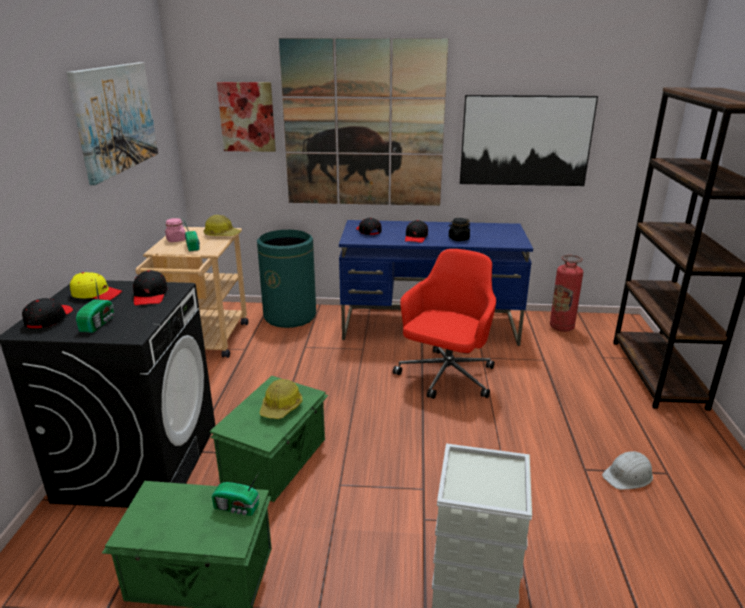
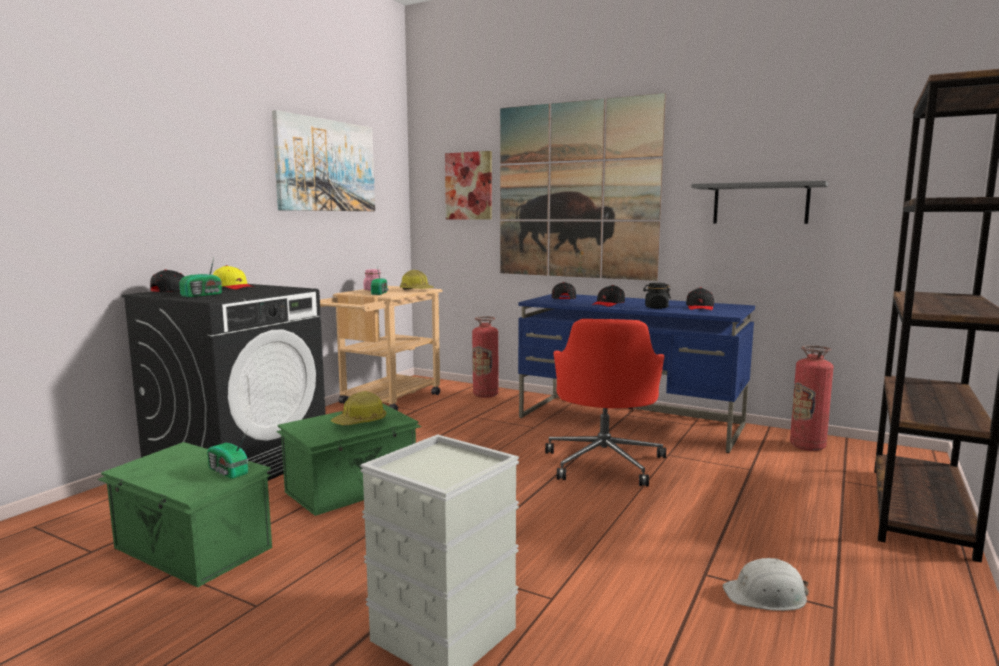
camera: 25 degrees right, 15 degrees down
(150, 295) = (270, 290): black cap -> black cap (700, 307)
(290, 316) = (485, 395): green trash can -> fire extinguisher
(446, 377) = (604, 462): red office chair -> red office chair turned 135 degrees clockwise
(525, 141) = (760, 204): picture -> grey shelf

